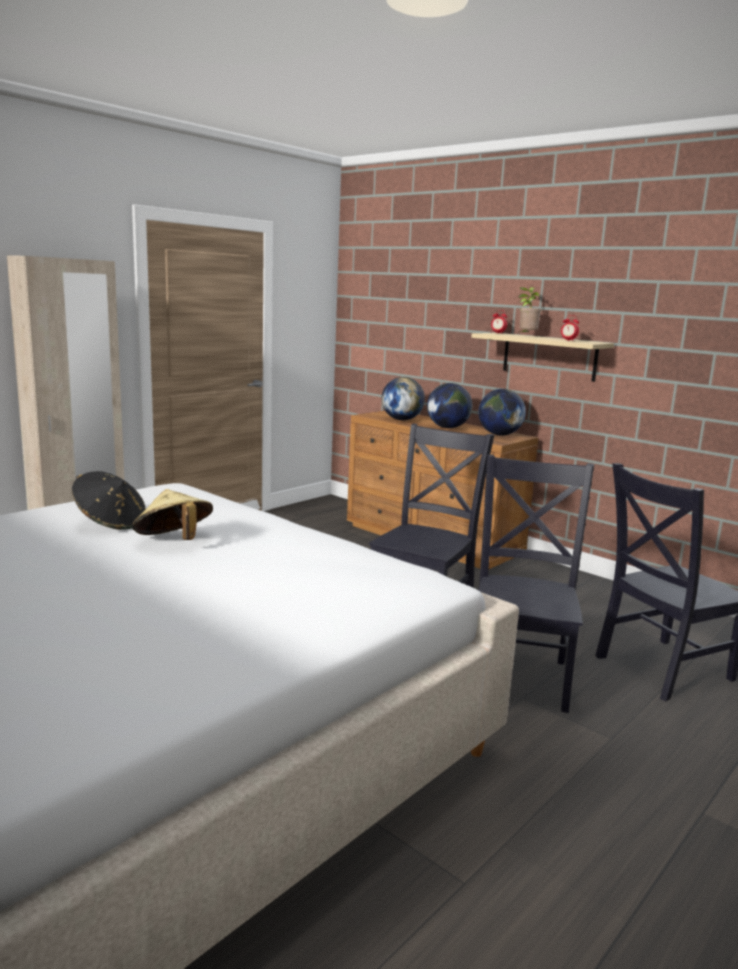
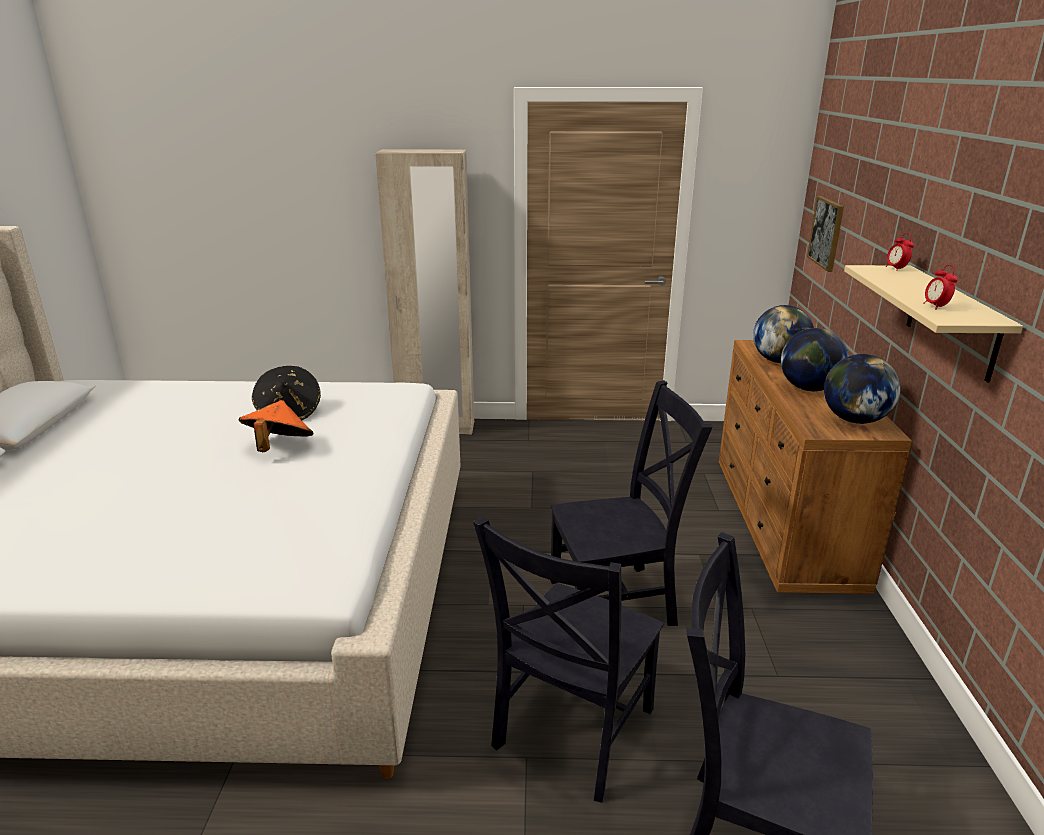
camera: 50 degrees right, 10 degrees up
(174, 541) = (278, 447): beige hat -> orange hat
(380, 331) = (826, 233): none -> picture
(519, 675) = (570, 732): black chair -> black chair turned 150 degrees clockwise
(526, 336) = (912, 284): potted plant -> none

